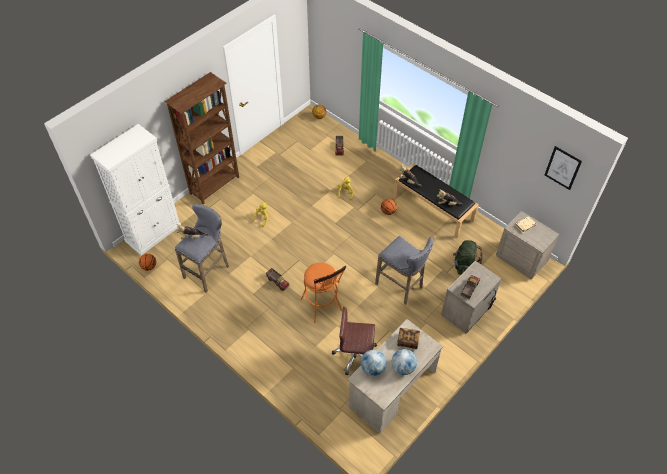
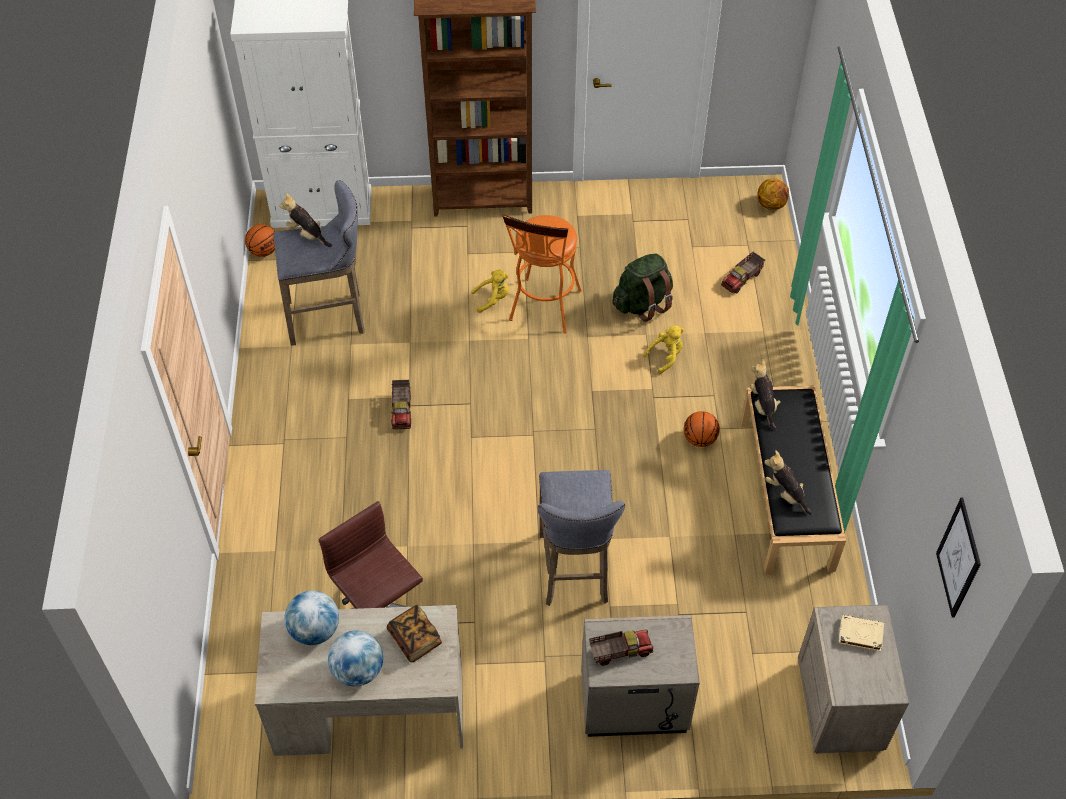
camera: 45 degrees right, 0 degrees up
(323, 307) = (419, 502): orange stool -> orange stool (543, 310)
(464, 265) = (722, 628): green backpack -> green backpack (642, 304)

